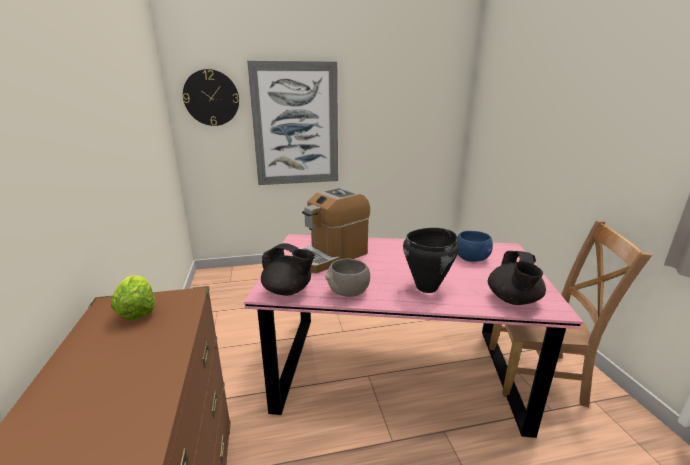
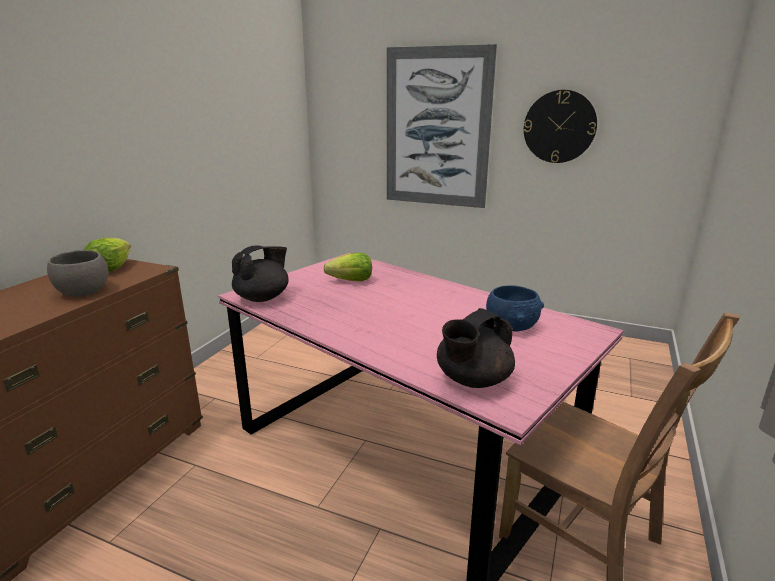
camera: 35 degrees right, 0 degrees up
(211, 98) = (347, 92): wall clock -> wall clock (559, 127)
(288, 291) = (263, 298): black teapot -> black teapot turned 105 degrees counterclockwise
(330, 256) = (351, 281): coffee machine -> lettuce
(348, 291) = (311, 314): grey bowl -> grey bowl (82, 291)
(427, 287) = (394, 336): black cooking pot -> none

